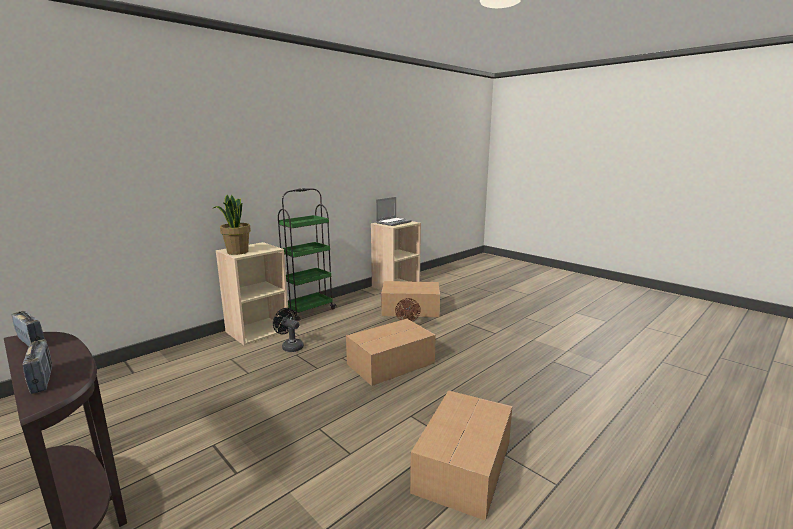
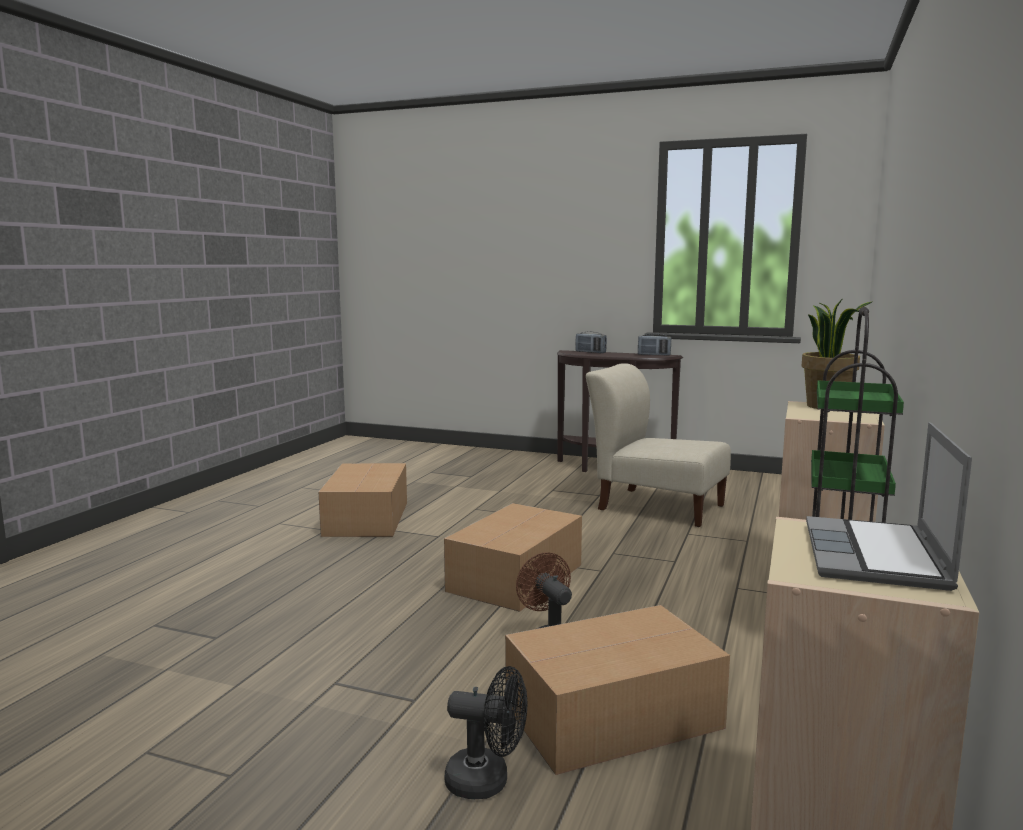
camera: 155 degrees right, 5 degrees down
(207, 409) = (655, 506): none -> beige chair
(290, 346) = (707, 568): black fan -> black fan (487, 781)

